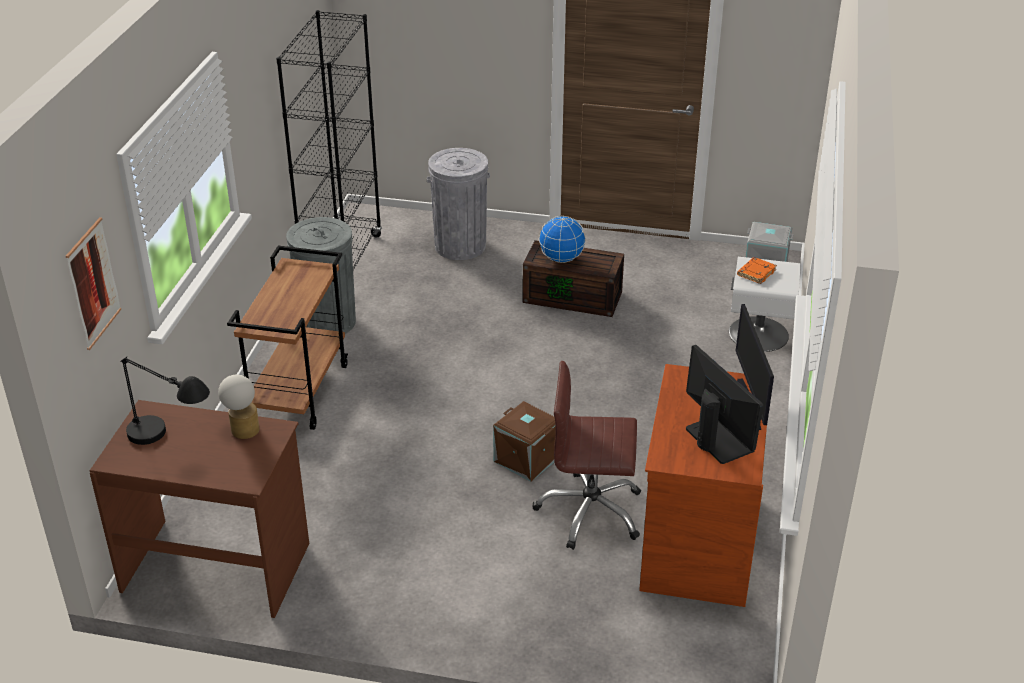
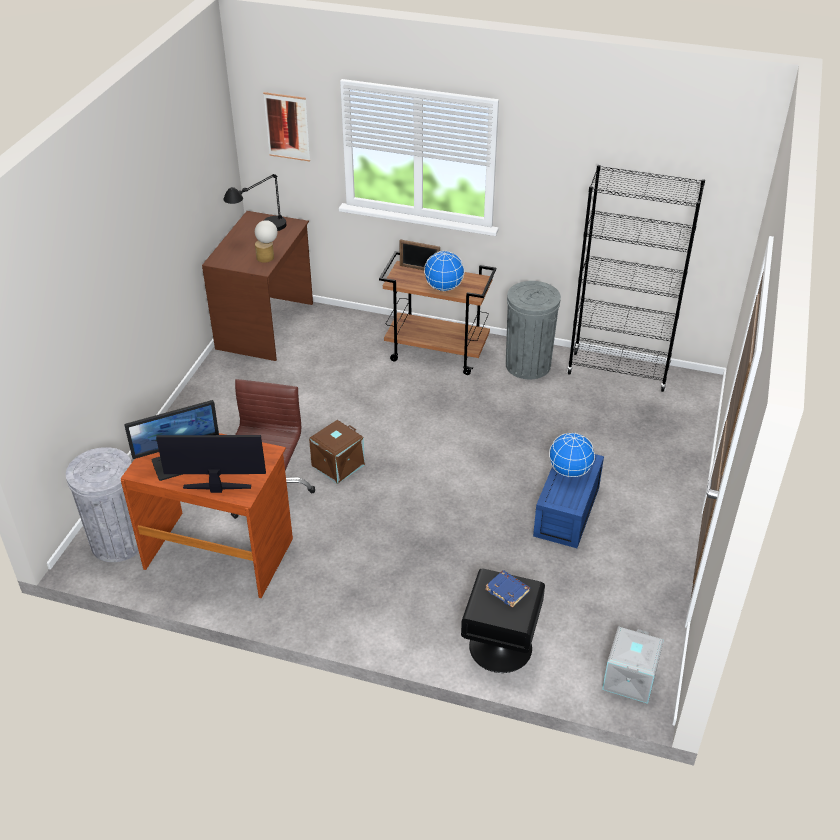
camera: 95 degrees right, 5 degrees up
(258, 311) = (419, 269): none -> picture frame
(305, 291) = (444, 287): none -> globe
(460, 246) = (652, 442): grey trash can -> grey trash can (118, 541)
(574, 296) = (567, 512): brown storage box -> blue storage box
(756, 272) = (508, 590): orange book -> blue book
(759, 334) = (500, 647): white nightstand -> black nightstand

